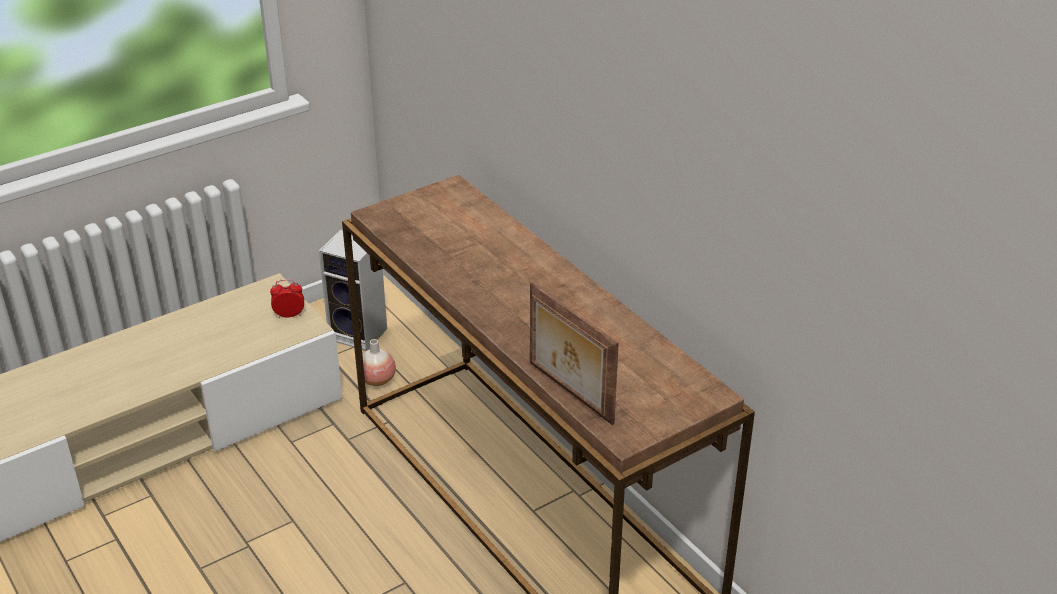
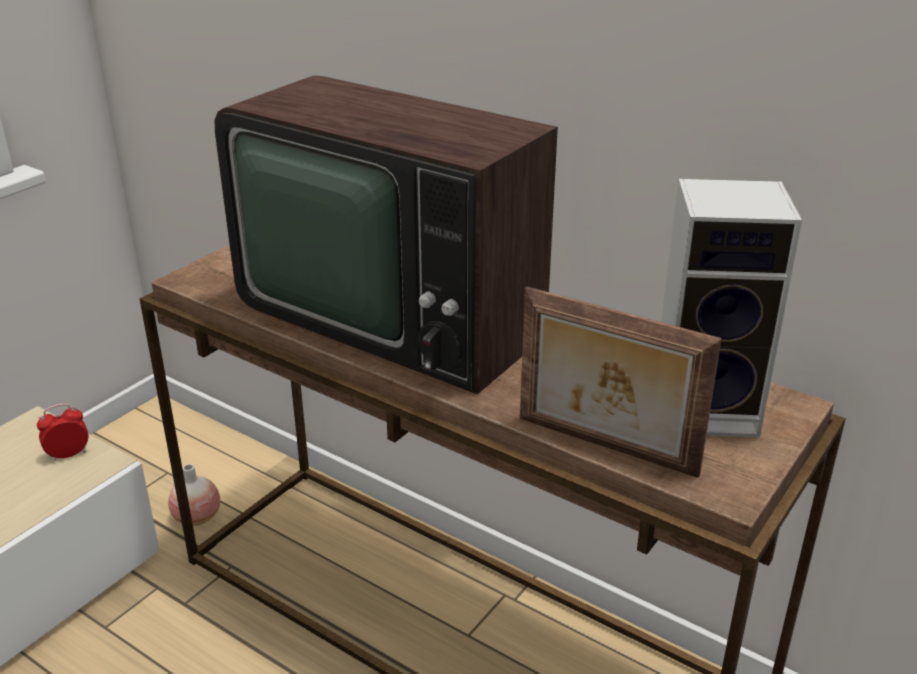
camera: 20 degrees left, 5 degrees down
(360, 334) = (155, 466): speaker -> speaker (709, 408)
(499, 267) = (397, 310): none -> television

